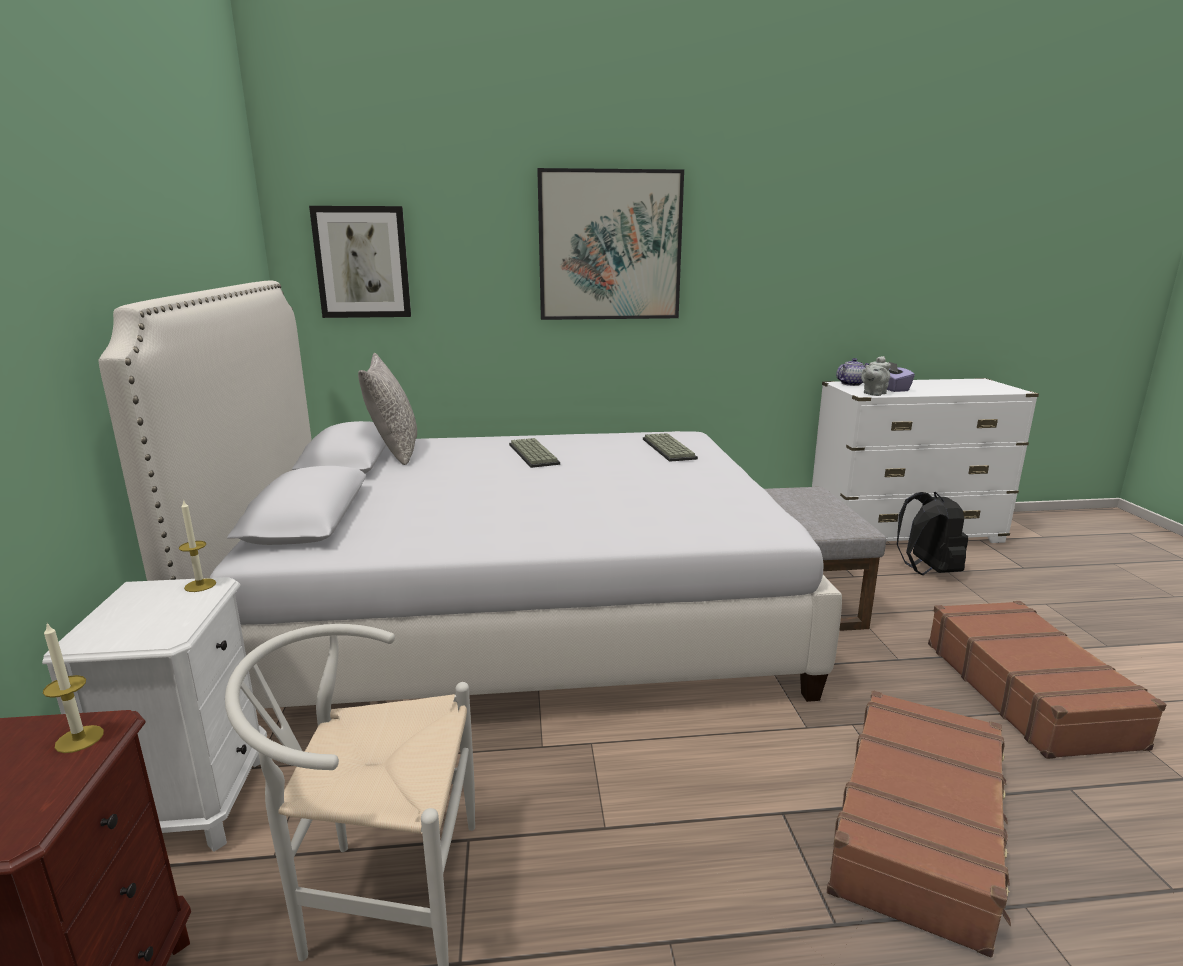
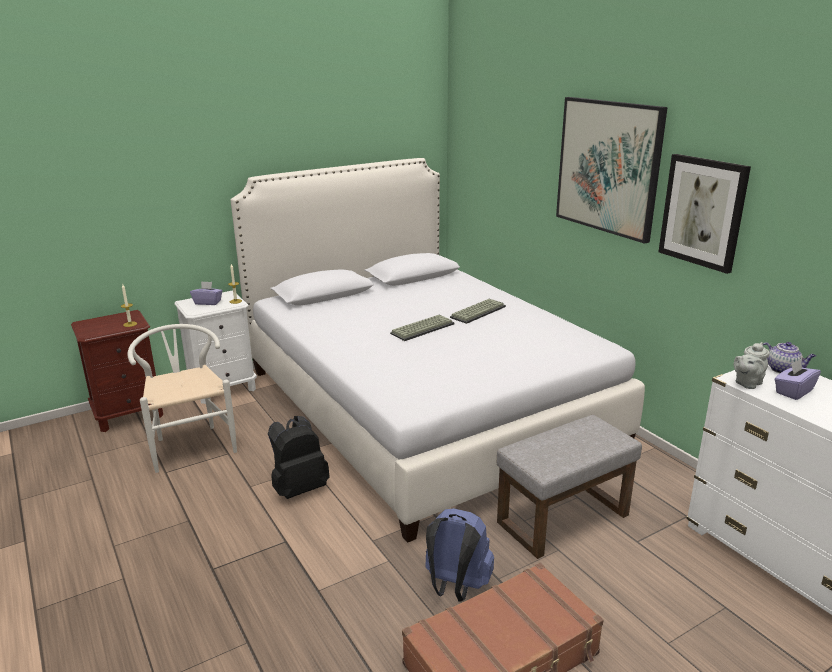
camera: 65 degrees right, 5 degrees up
(144, 614) = (208, 302): none -> purple tissue box
(362, 262) = (480, 151): picture -> picture (703, 212)
(394, 451) = (439, 280): grey pillow -> none
(667, 448) = (547, 346): keyboard -> keyboard (422, 328)
(873, 393) = (747, 383): grey teapot -> grey teapot turned 60 degrees counterclockwise
(910, 689) = (456, 587): none -> blue backpack
(919, 828) = (295, 597): brown suitcase -> none
(927, 570) = (711, 591): black backpack -> black backpack (299, 488)

